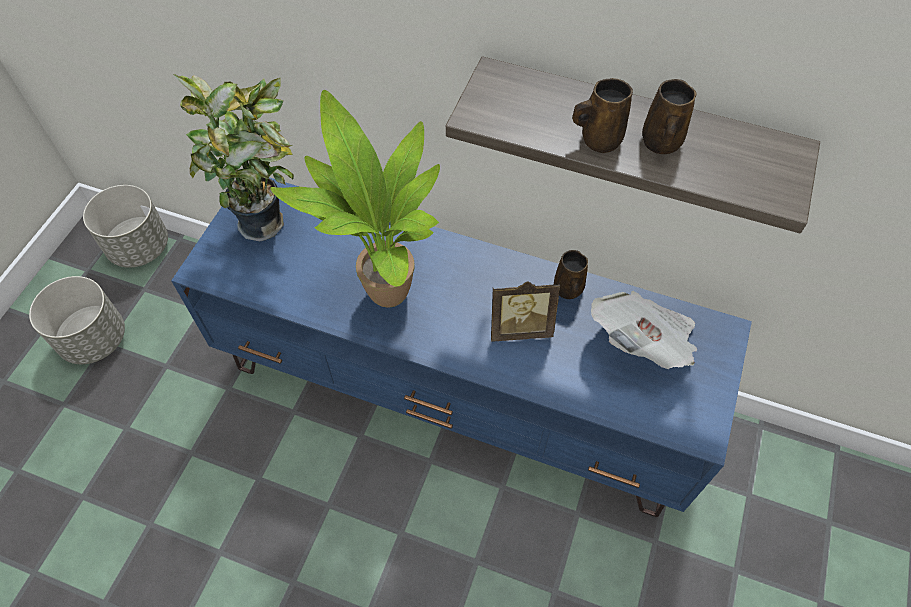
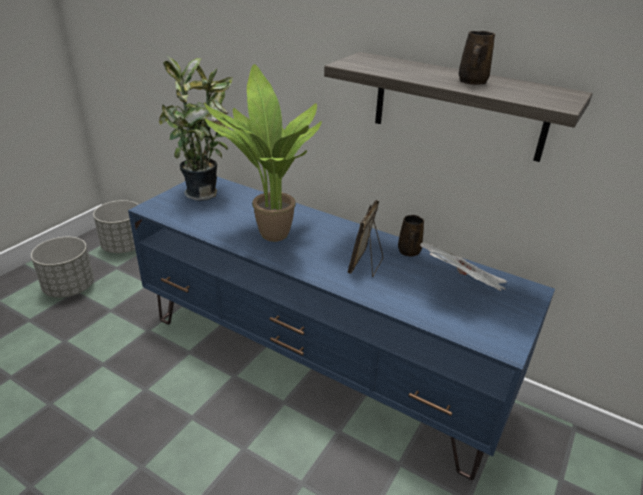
camera: 10 degrees right, 25 degrees down
(520, 328) = (366, 265): picture frame -> picture frame turned 105 degrees clockwise
(598, 139) = (427, 77): brown mug -> none

